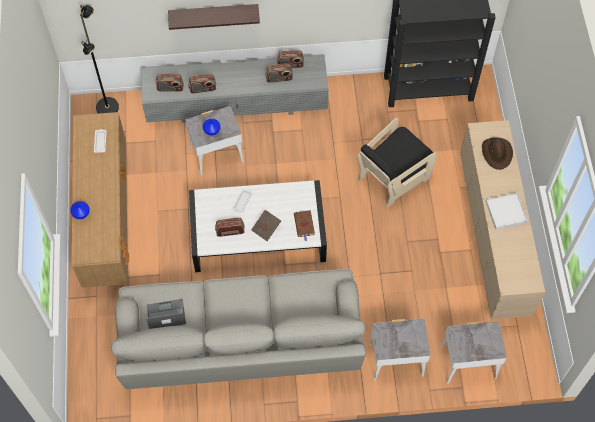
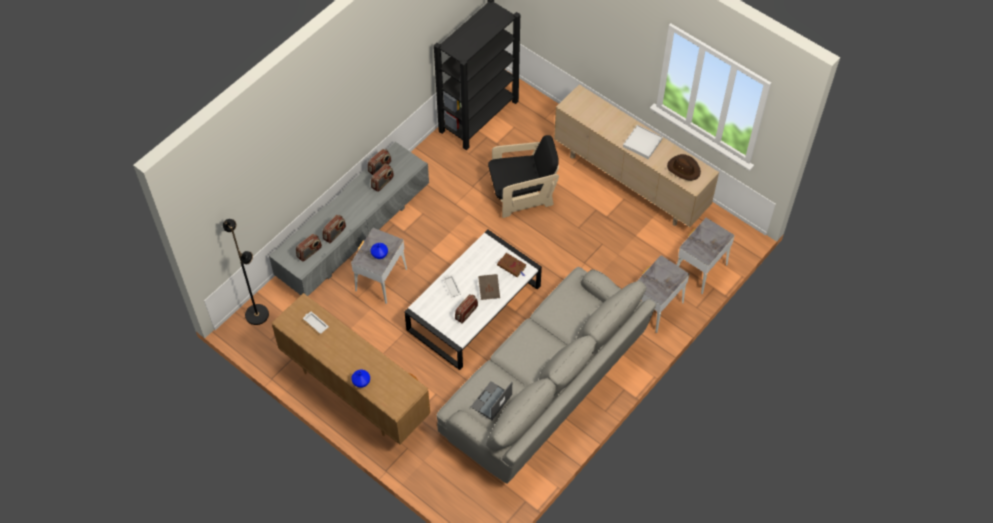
camera: 45 degrees left, 5 degrees down
(213, 14) = (313, 161): shelf -> none
(393, 177) = (522, 194): black armchair -> black armchair turned 105 degrees counterclockwise
(497, 153) = (596, 111): brown hat -> brown hat (683, 169)

